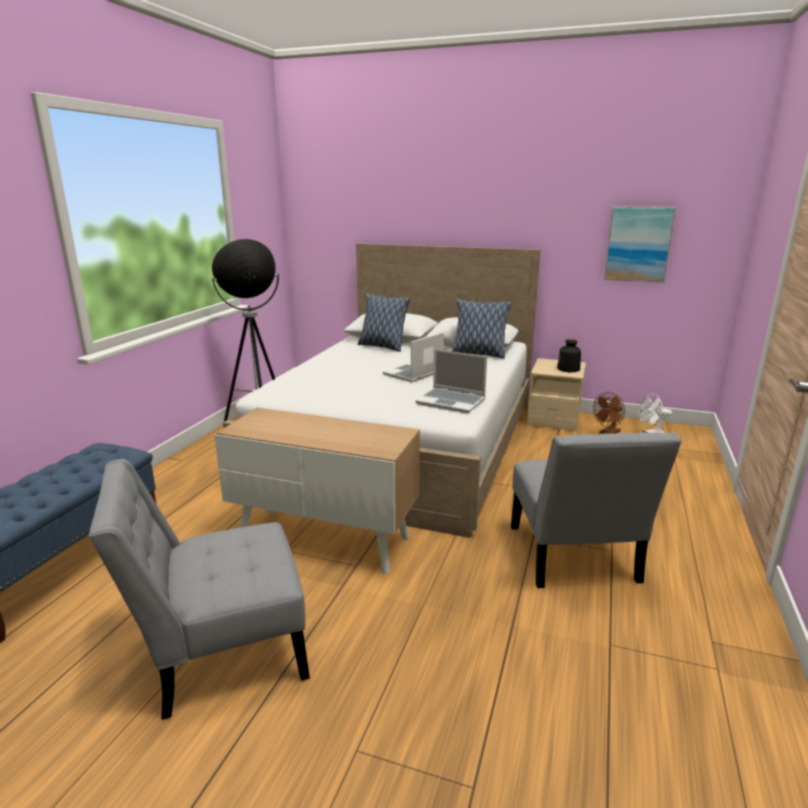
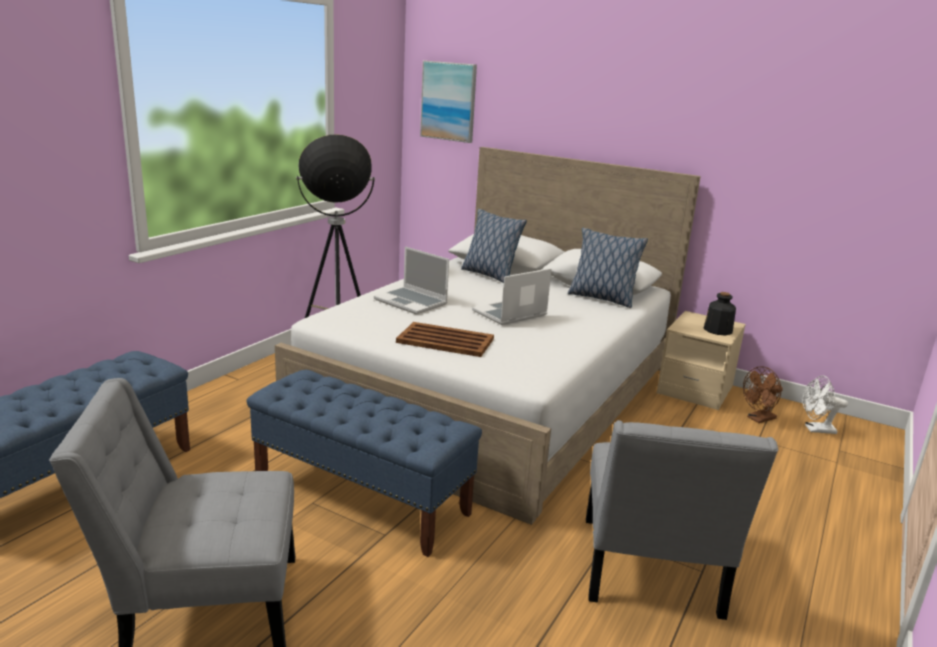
camera: 10 degrees right, 0 degrees up
(325, 538) = (362, 497): cabinet -> blue bench
(373, 399) = (446, 341): none -> brown tray
(452, 402) = (538, 356): laptop -> laptop (412, 302)
(638, 244) = (828, 181): picture -> picture (448, 101)

